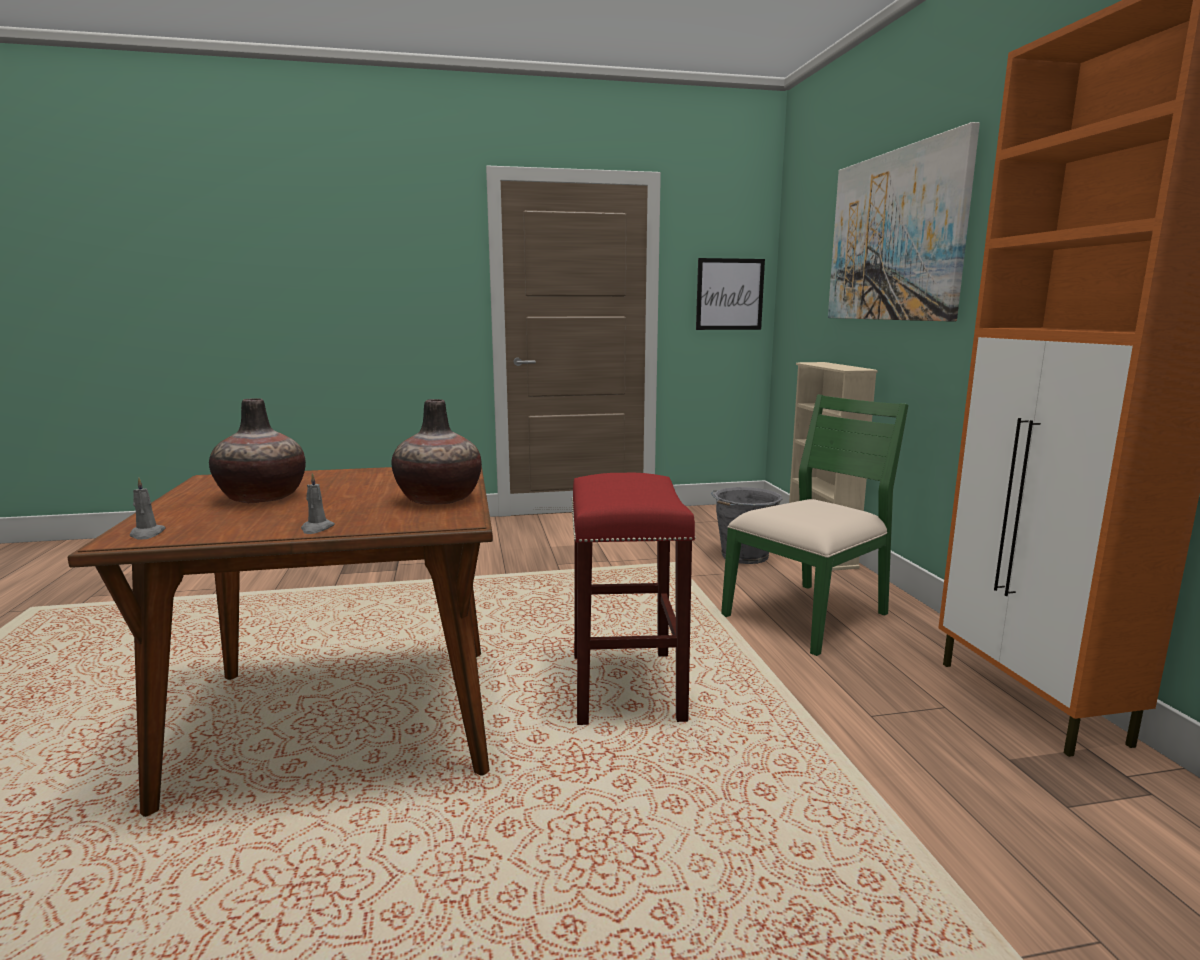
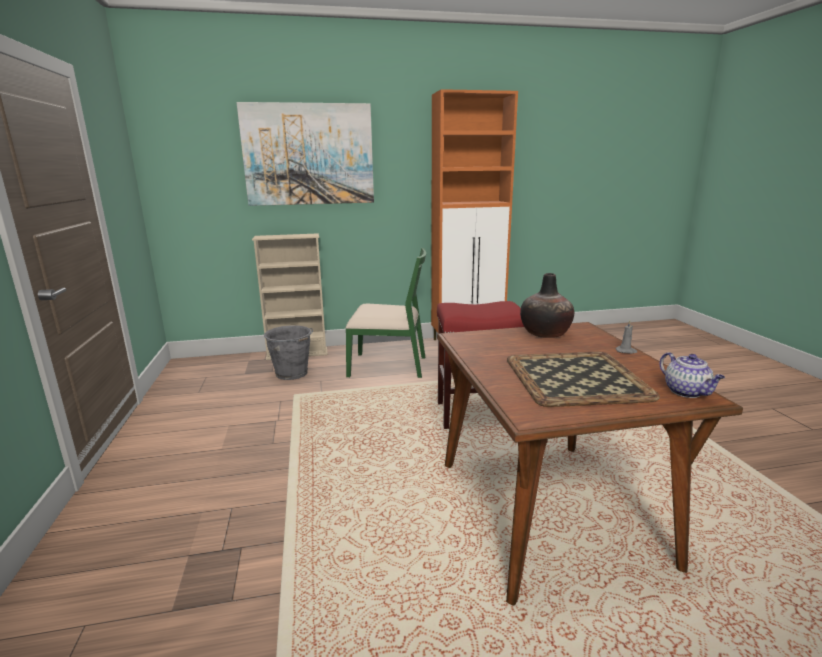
camera: 90 degrees left, 5 degrees up
(147, 534) = (687, 392): grey candle -> teapot
(262, 497) = (577, 379): vase -> tray
(729, 294) = (126, 191): picture -> none
(808, 615) = (388, 366): green chair -> green chair turned 135 degrees clockwise

